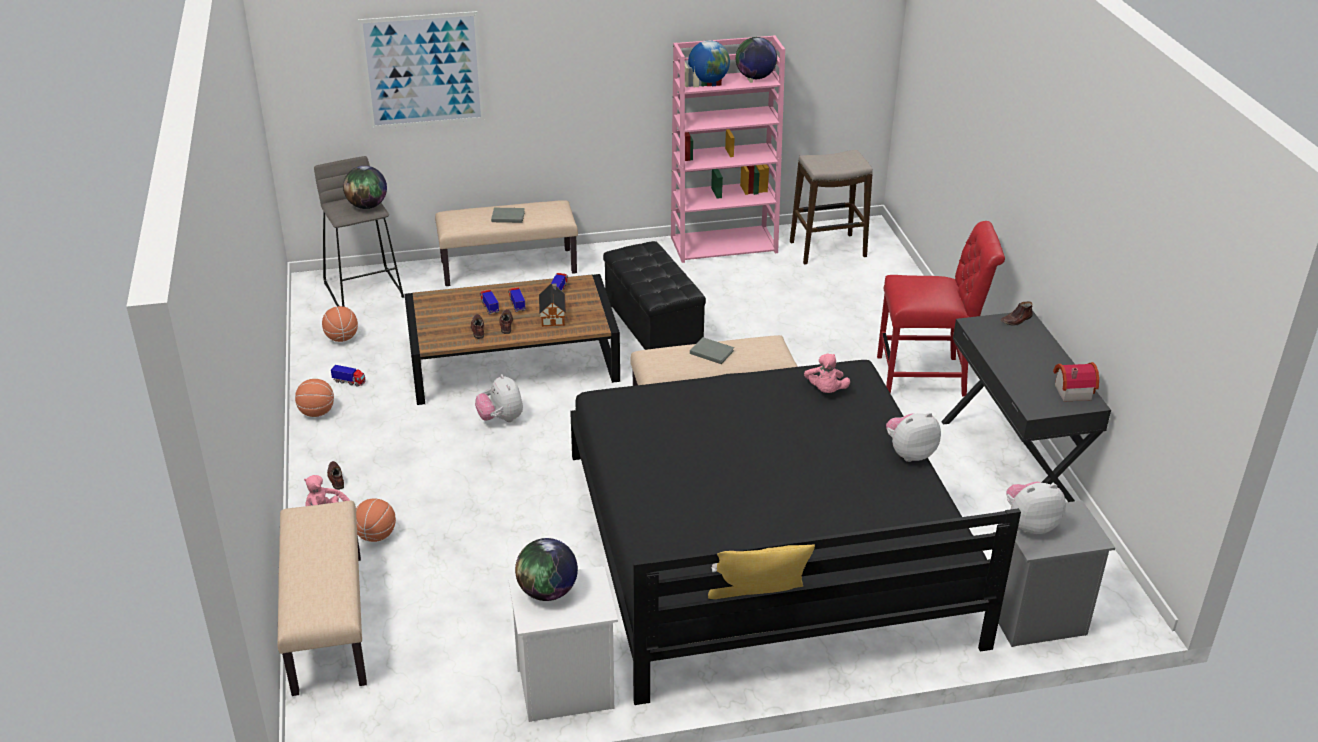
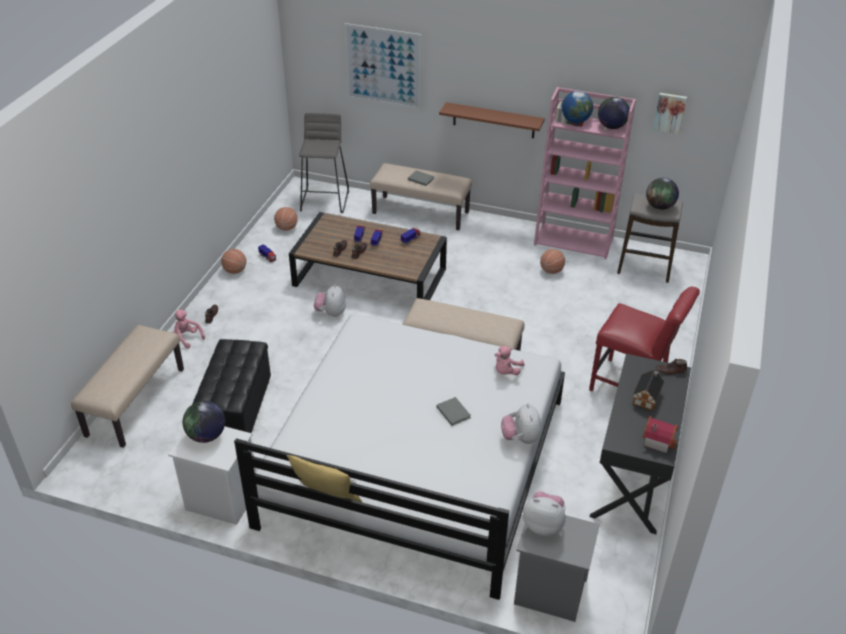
camera: 30 degrees right, 5 degrees up
(367, 206) = (327, 148): globe -> globe (659, 207)
(376, 535) = (203, 359): basketball -> basketball (551, 271)
(553, 315) = (392, 256): toy house -> toy house (647, 397)
(590, 110) = (493, 120): none -> brown shelf
(652, 327) = (474, 284): black ottoman -> black ottoman (236, 411)
(711, 351) = (463, 316): grey book -> grey book (453, 411)
(764, 546) = (414, 461): black bed -> white bed
(817, 43) = (669, 113): none -> picture
(909, 453) = (521, 438): plush toy -> plush toy turned 105 degrees counterclockwise

